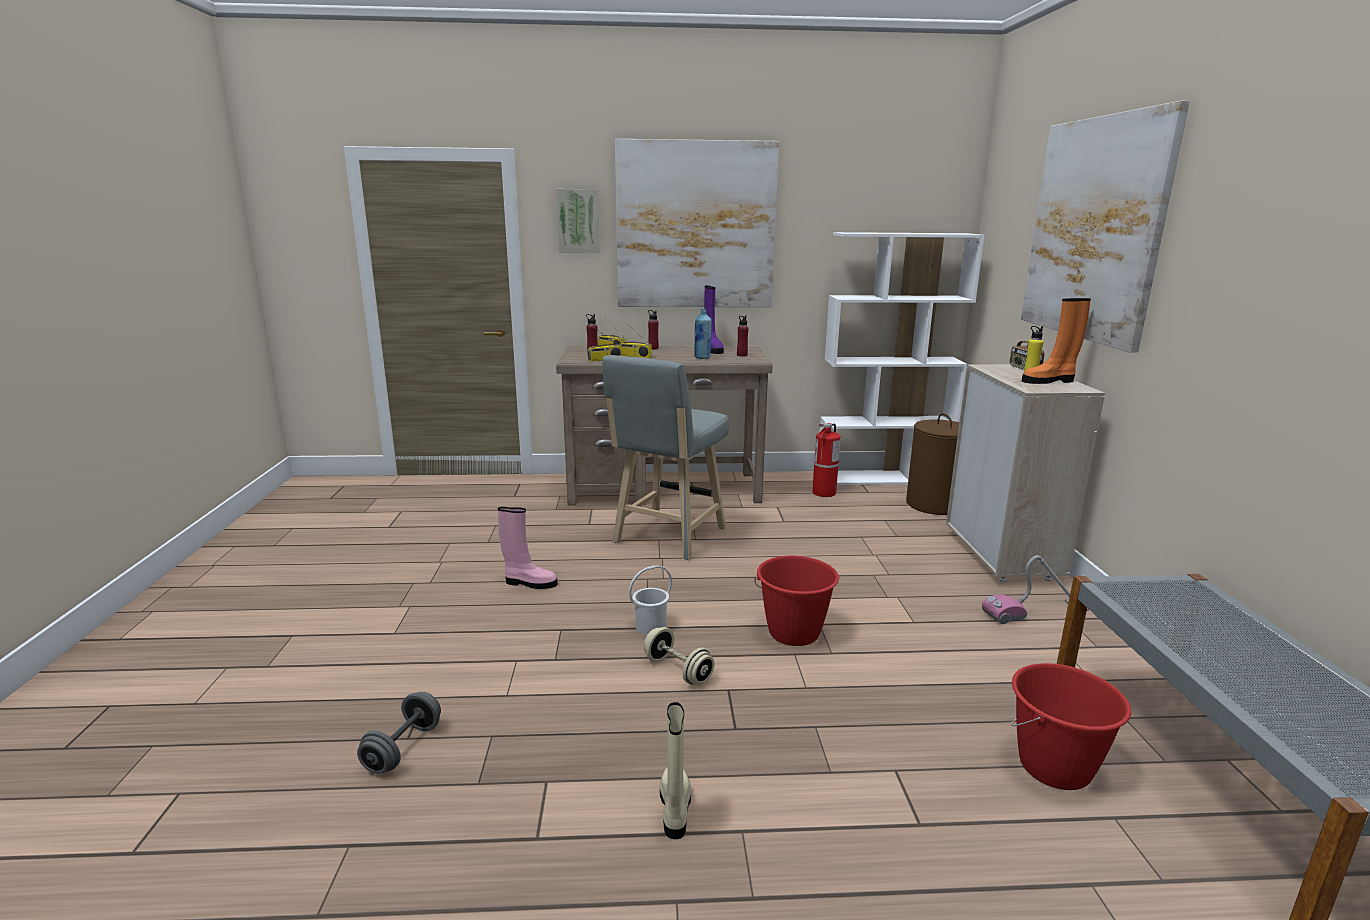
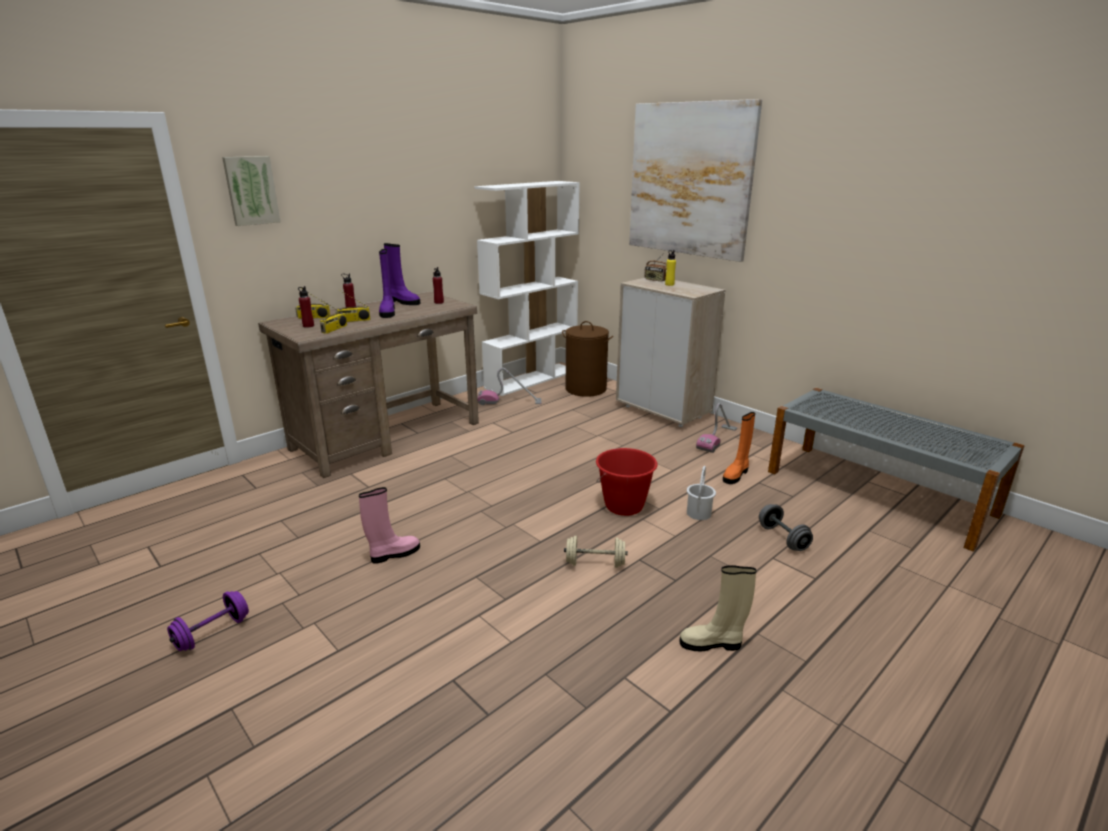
camera: 40 degrees left, 5 degrees up
(351, 583) = (212, 633): none -> purple dumbbell
(403, 748) = (497, 723): grey dumbbell -> grey dumbbell (783, 538)
(651, 626) = (535, 543): white bucket -> white bucket (699, 513)
(666, 538) = (449, 474): grey stool -> none
(675, 808) = (712, 643): beige boot -> beige boot turned 45 degrees counterclockwise
(677, 355) = (388, 312): none -> purple boot
(695, 226) = (364, 188): picture -> none
(702, 357) = (413, 310): blue bottle -> none
(824, 493) = (509, 402): fire extinguisher -> vacuum cleaner
(1049, 381) = (686, 287): orange boot -> orange boot (736, 475)
(1055, 768) = (824, 519): red bucket -> none

